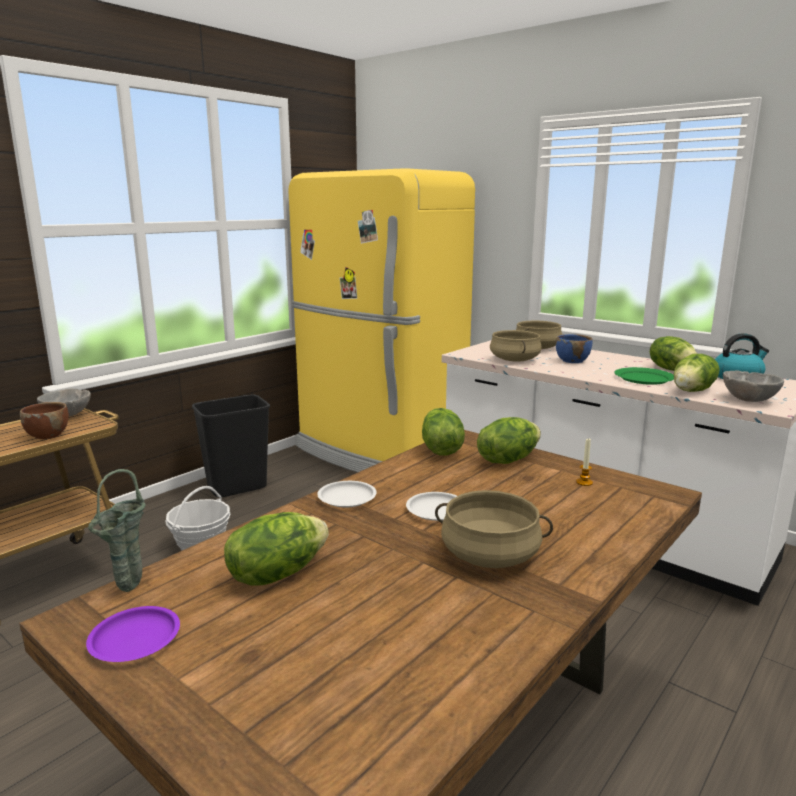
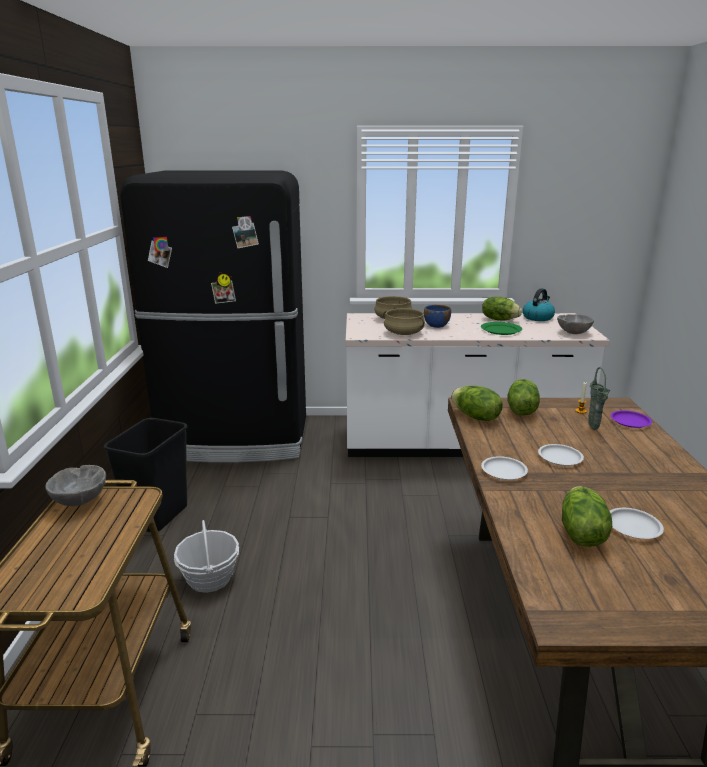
camera: 40 degrees left, 5 degrees up
(48, 435) = (116, 526): brown bowl -> none
(128, 591) = (542, 589): green vase -> green vase (594, 429)
(134, 639) = (612, 609): purple plate -> purple plate (630, 421)
(344, 596) = (633, 527): none -> white plate
(378, 451) = (235, 438): yellow fridge -> black fridge
(490, 555) = (633, 471): beige cooking pot -> none
(693, 391) = (540, 333): lettuce -> none

